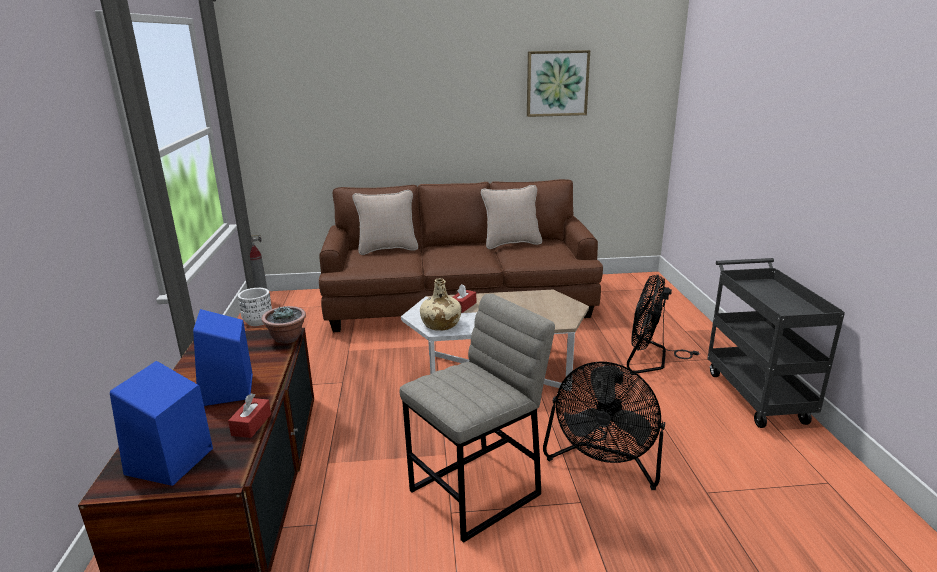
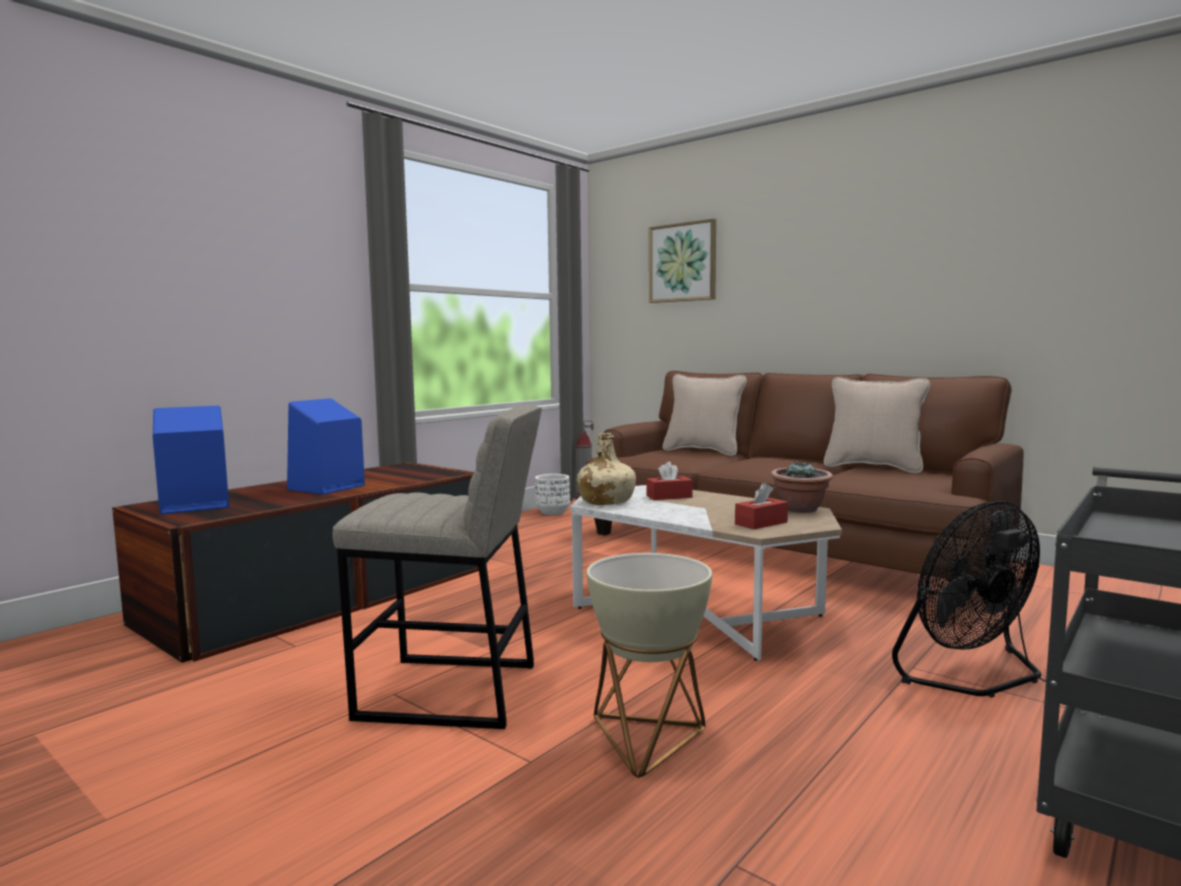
camera: 45 degrees right, 15 degrees down
(251, 424) = (281, 505): red tissue box -> red tissue box (761, 523)
(287, 339) = (445, 476): potted plant -> potted plant (800, 509)
(557, 83) = (999, 224): picture -> picture (683, 262)
(600, 460) = (649, 739): black fan -> planter

